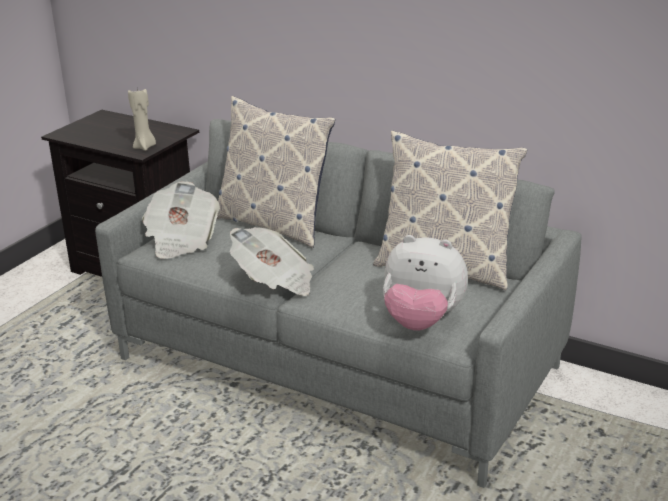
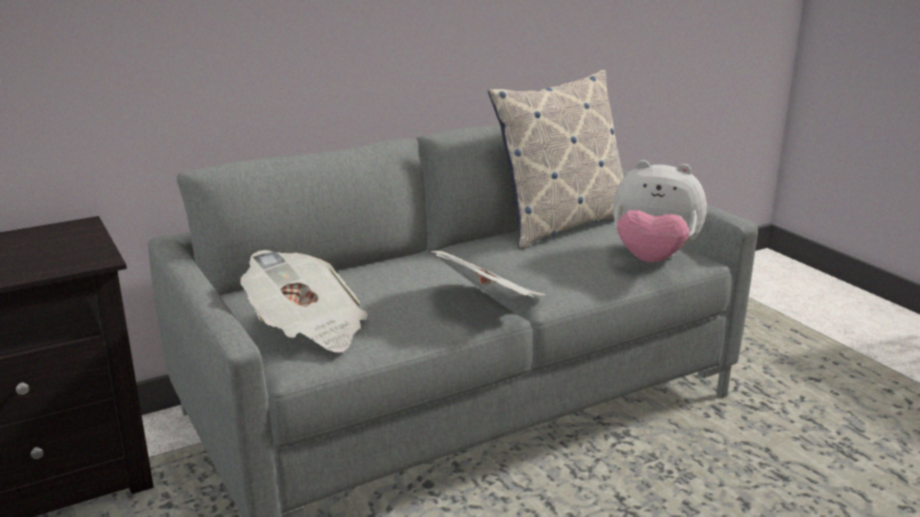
camera: 60 degrees left, 5 degrees down
(145, 147) = (86, 253): beige candle -> none
(273, 224) = (353, 270): pillow -> none
(421, 321) = (653, 259): plush toy -> plush toy turned 60 degrees clockwise

